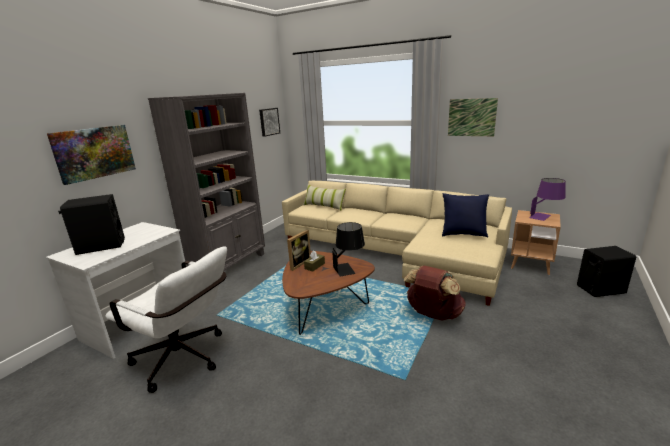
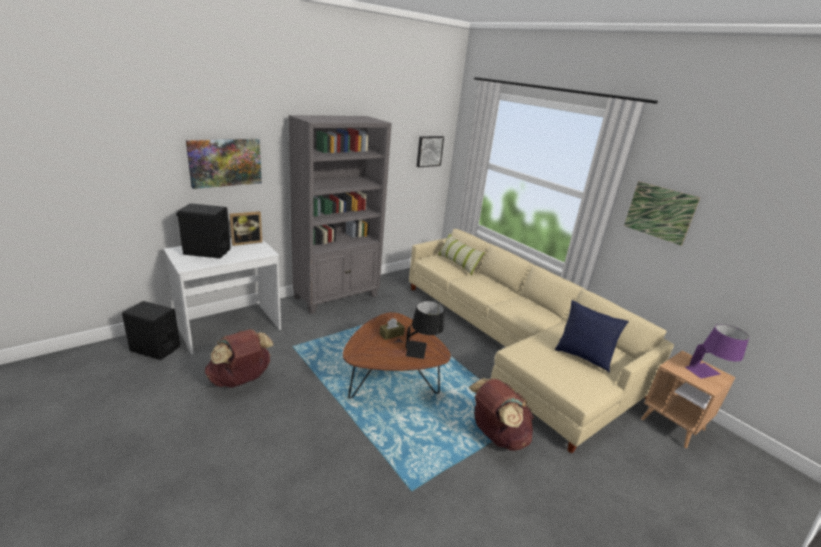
camera: 20 degrees right, 5 degrees up
(185, 360) = (241, 380): white office chair -> brown backpack
(298, 263) = (378, 325): picture frame -> picture frame (246, 242)
(600, 289) = (741, 497): black speaker -> black speaker (155, 349)

